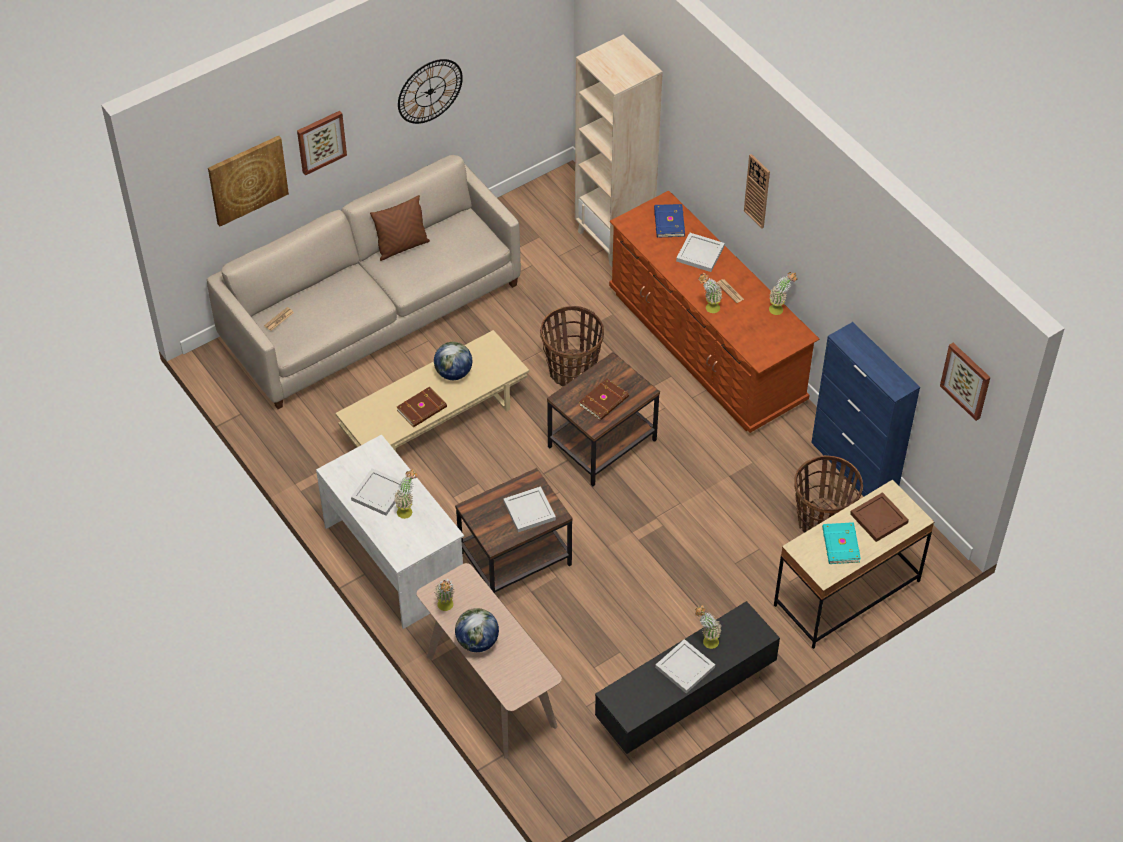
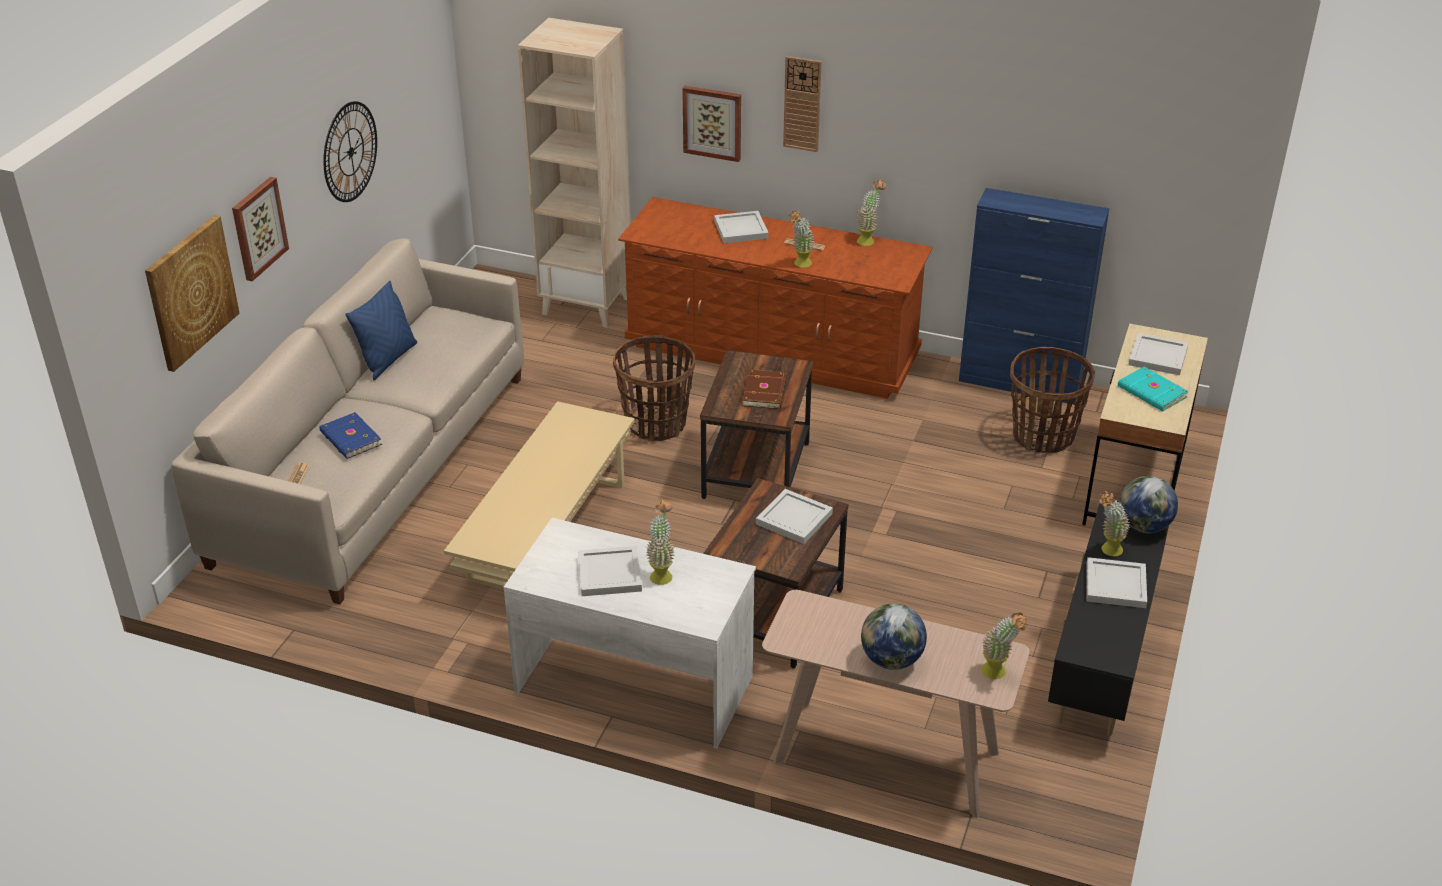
camera: 35 degrees left, 15 degrees down
(402, 246) = (388, 359): brown pillow -> blue pillow
(422, 409) = (548, 501): brown book -> none
(446, 608) = (816, 645): potted plant -> potted plant (999, 673)
(453, 373) = (551, 455): globe -> globe (1143, 526)
(668, 222) = (681, 219): blue book -> blue book (350, 439)
(878, 519) = (1158, 357): brown tray -> white tray
(966, 380) = (1185, 150): picture -> picture (712, 122)

